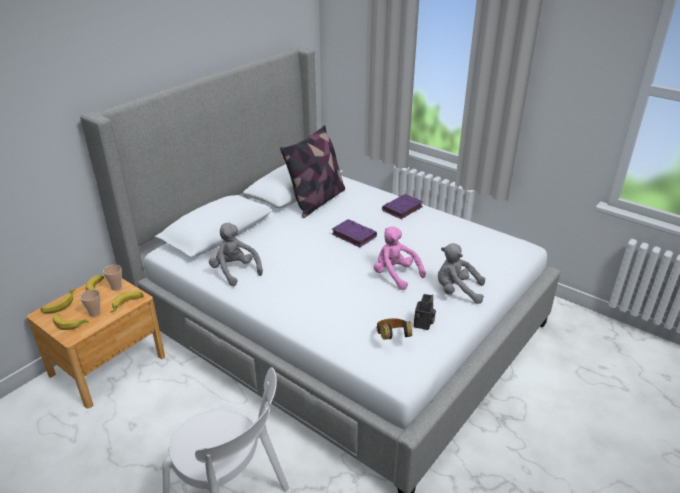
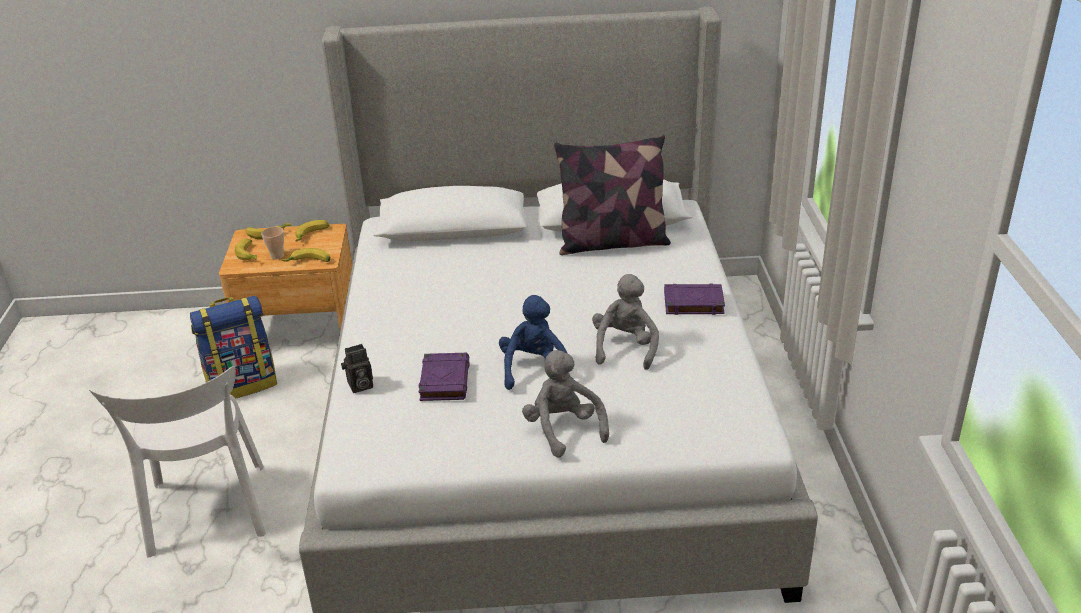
camera: 50 degrees right, 0 degrees up
(116, 287) = (326, 242): cup -> none
(122, 421) = (243, 384): none -> backpack
(235, 271) = (400, 274): grey plush toy -> grey plush toy (625, 347)
(353, 235) = (574, 302): purple book -> purple book (444, 380)
(392, 338) = (403, 426): headphones -> none
(395, 275) = (534, 370): pink plush toy -> blue plush toy
(423, 324) = (459, 436): camera -> camera (359, 386)

